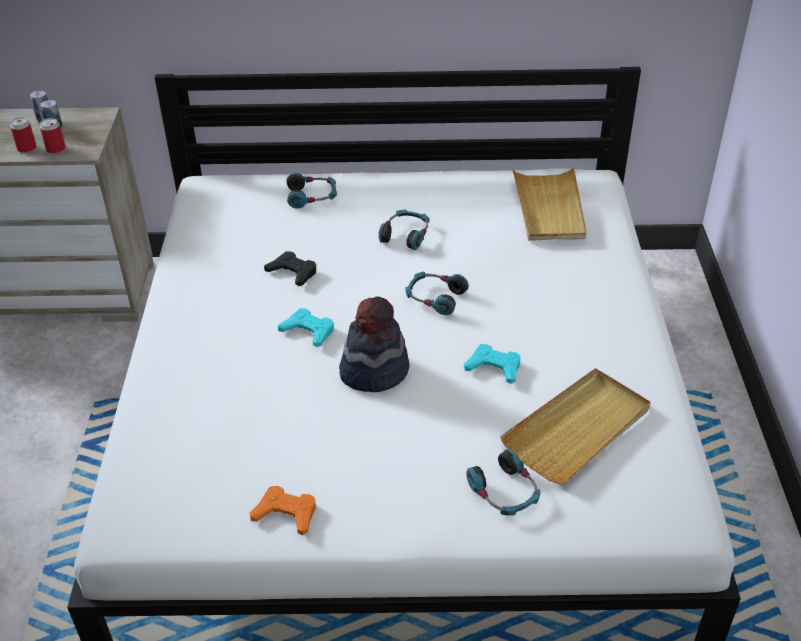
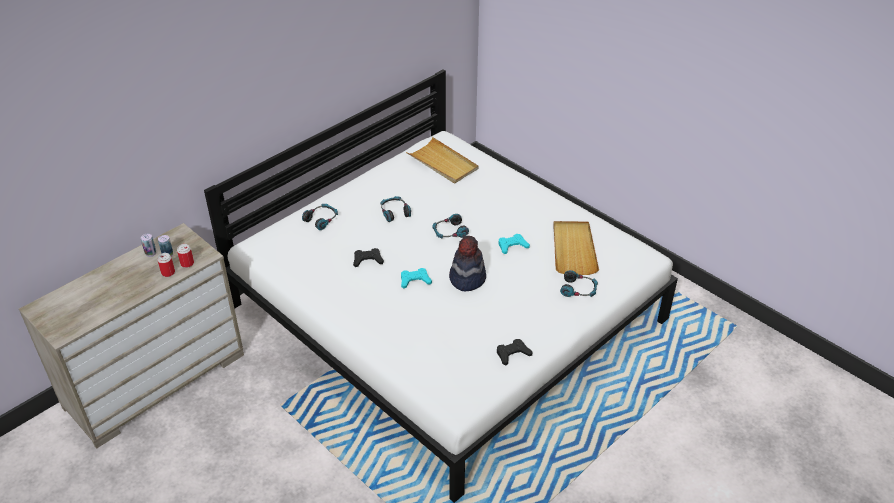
camera: 45 degrees left, 0 degrees up
(286, 514) = (512, 354): orange game controller -> black game controller

